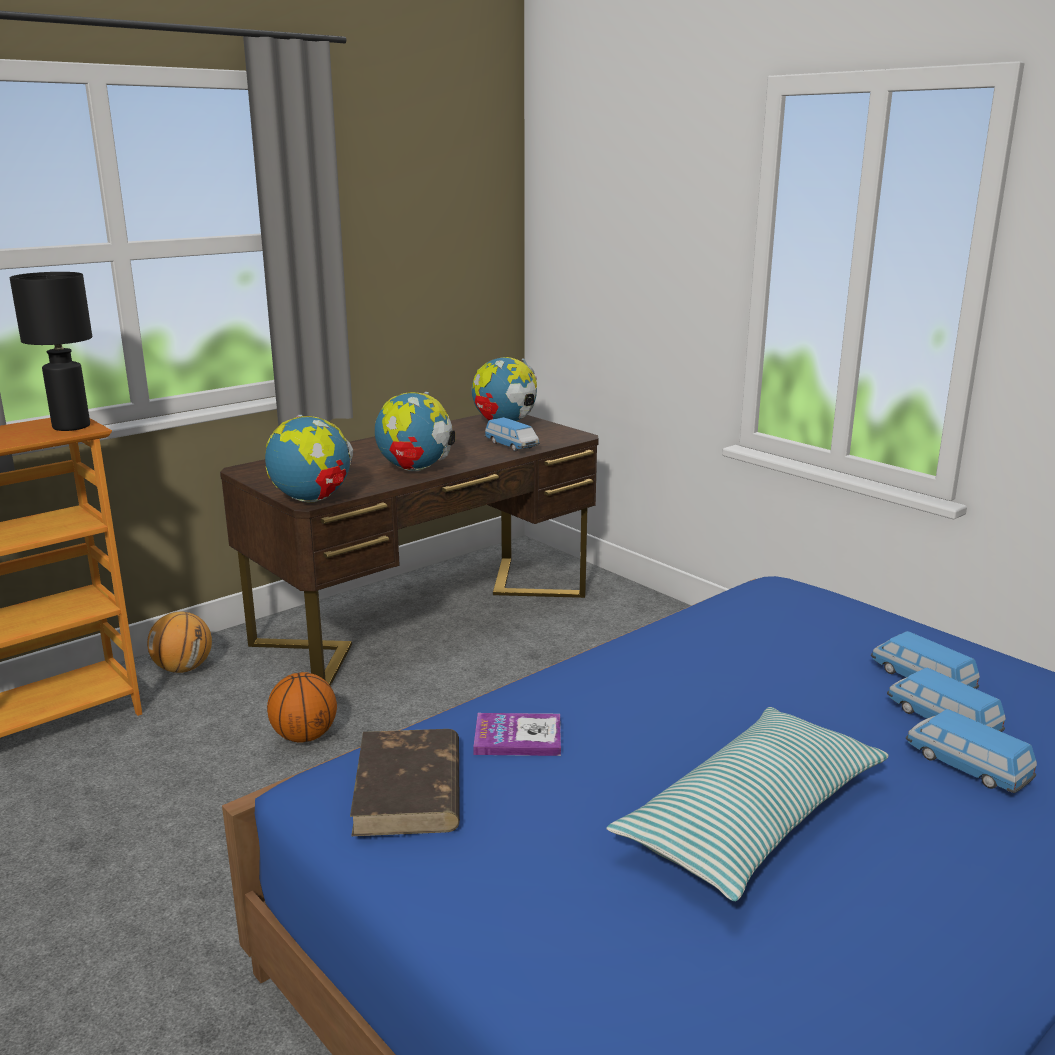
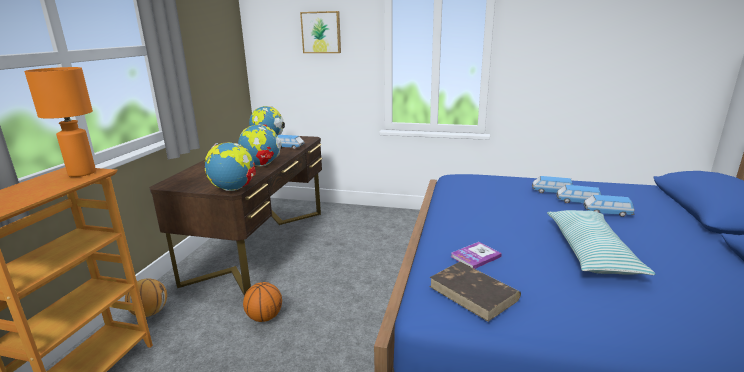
camera: 35 degrees left, 0 degrees up
(70, 427) = (82, 173): black table lamp -> orange table lamp
(645, 217) = (321, 32): none -> picture

